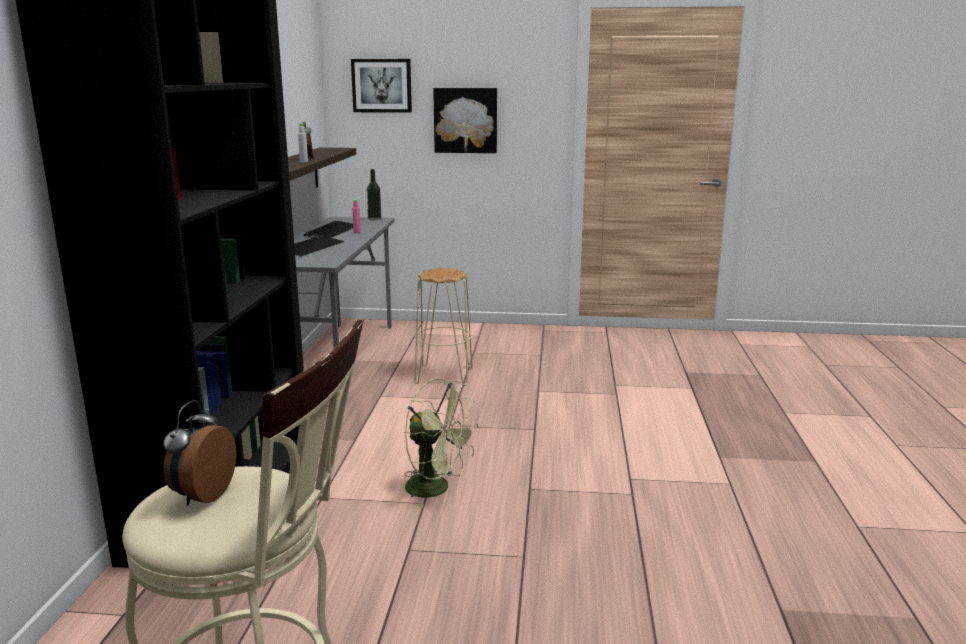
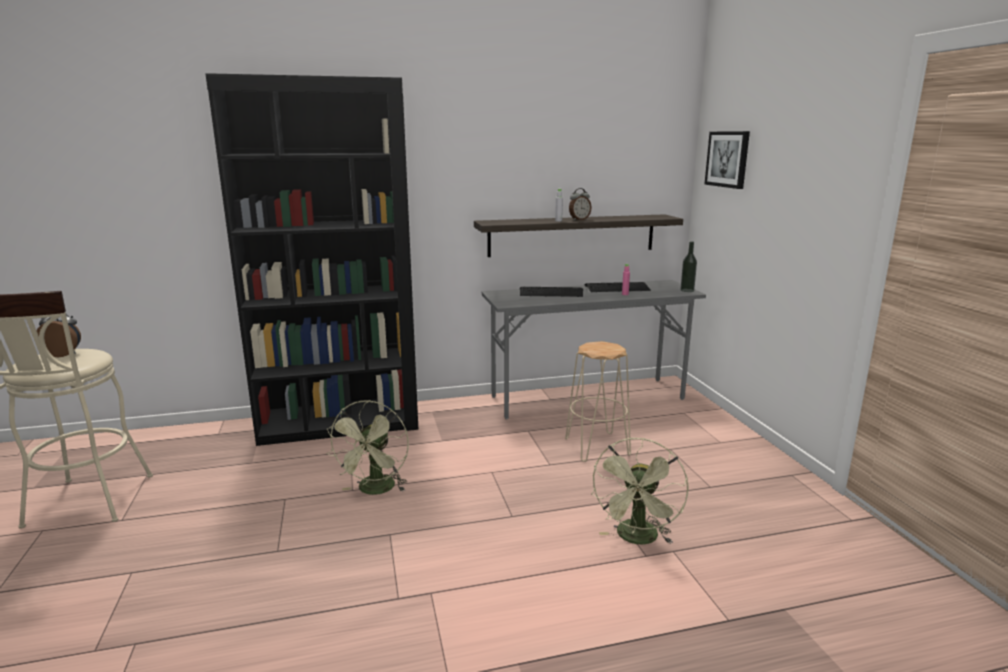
camera: 70 degrees right, 0 degrees up
(465, 120) = (780, 203): picture -> none
(595, 392) = (637, 539): none -> green fan

